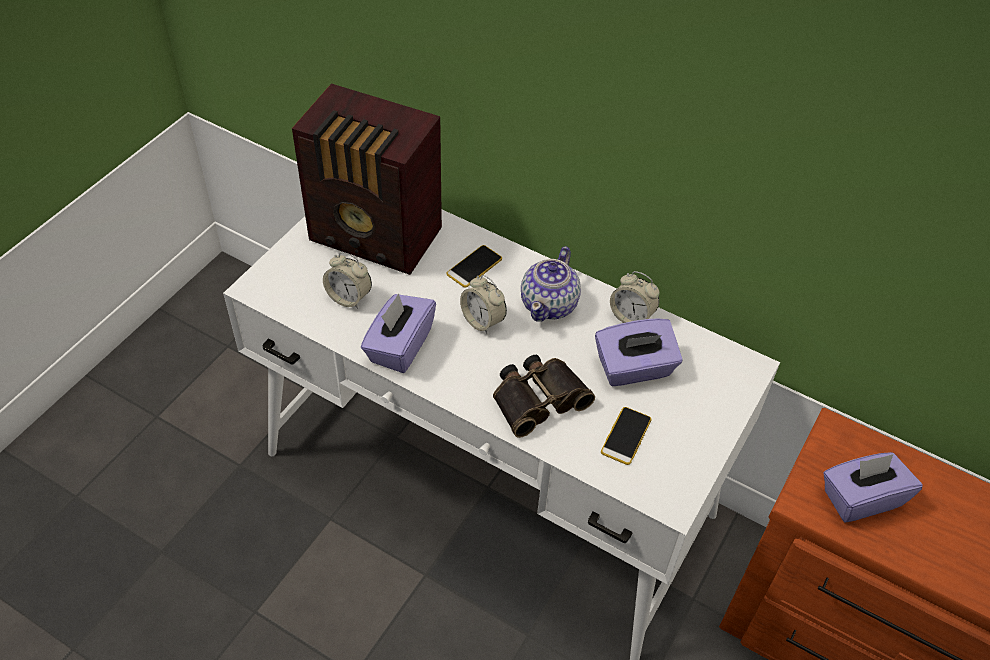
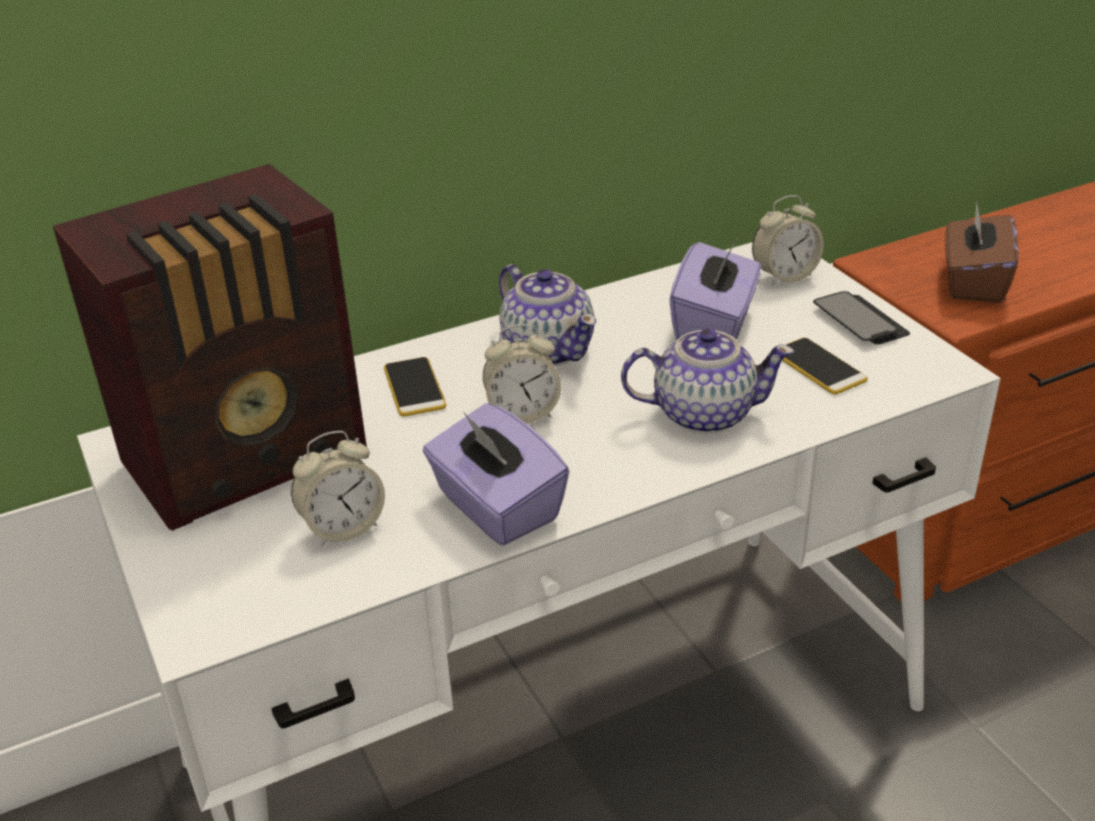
camera: 55 degrees left, 15 degrees down
(538, 398) = (702, 413): binoculars -> teapot
(631, 316) = (628, 299): alarm clock -> alarm clock (784, 276)
(697, 440) = (860, 321): none -> phone
(860, 498) = (973, 282): purple tissue box -> brown tissue box

